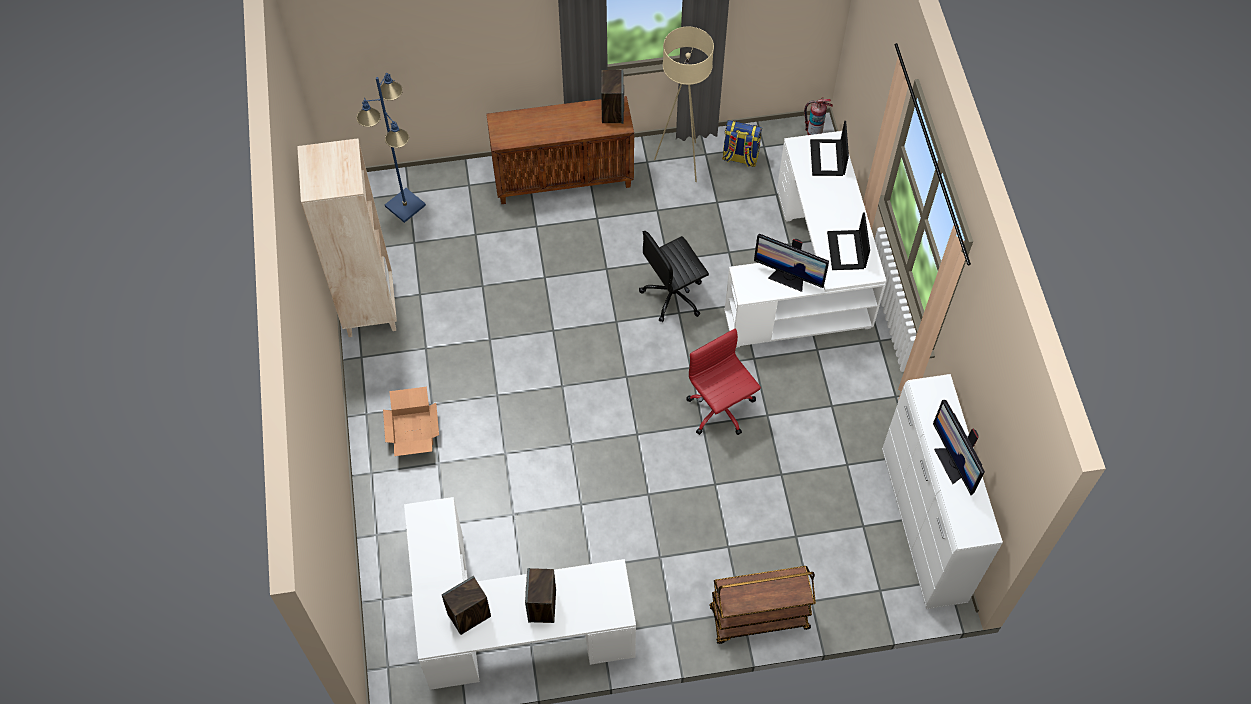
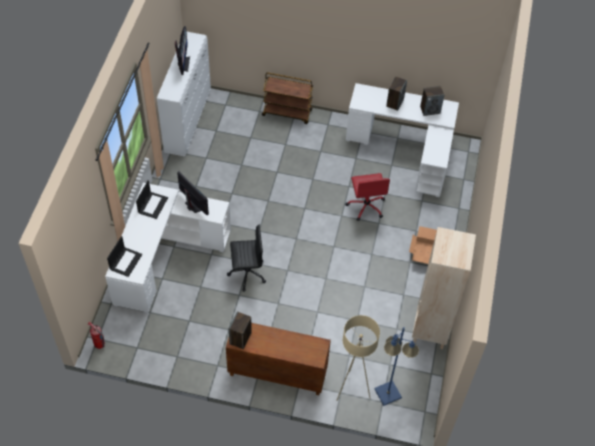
camera: 160 degrees left, 5 degrees down
(682, 162) = (195, 356): beige floor lamp -> beige floor lamp (352, 389)
(720, 410) = (254, 204): red office chair -> red office chair (366, 206)
(740, 157) = (157, 345): backpack -> none

